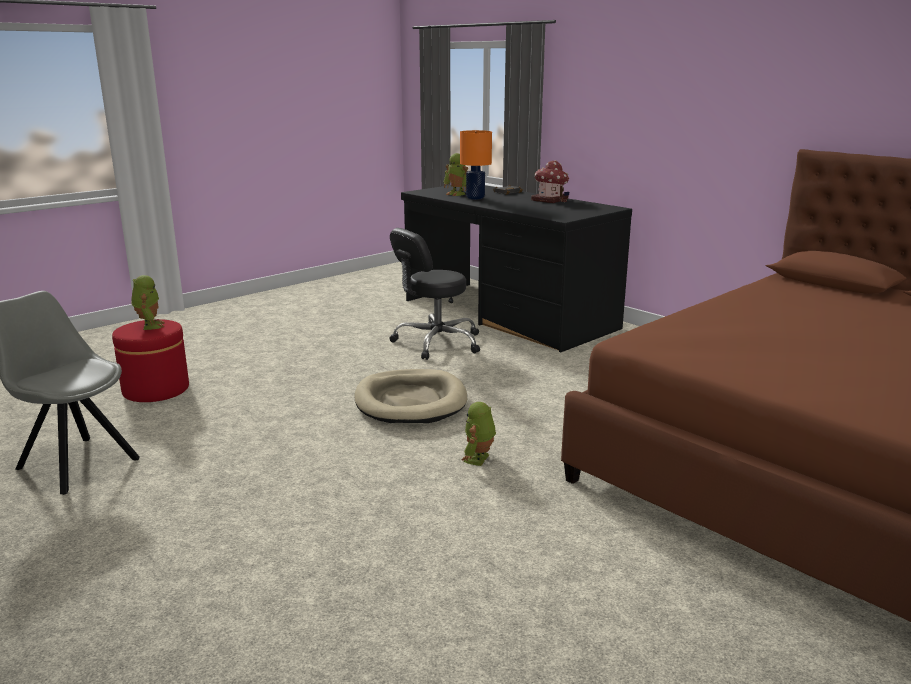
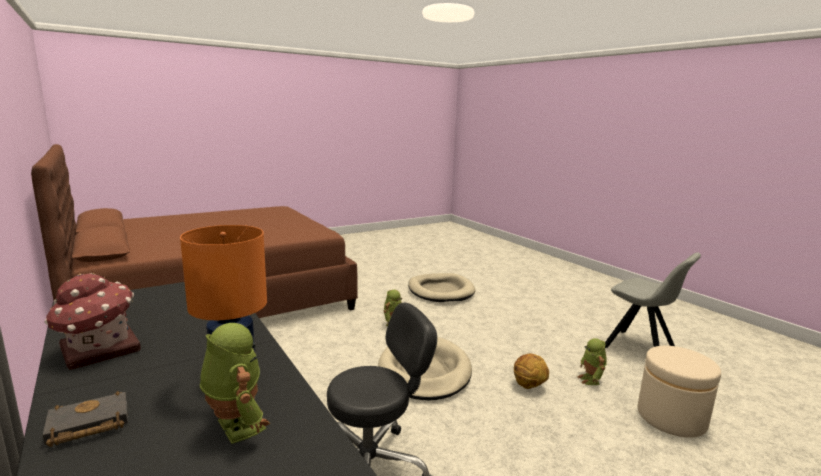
camera: 170 degrees left, 5 degrees down
(149, 326) = (685, 362): toy robot -> toy robot (591, 380)
(156, 390) = (671, 417): red ottoman -> beige ottoman
(290, 400) = (528, 386): none -> basketball
(408, 566) = (440, 291): none -> beige dog bed

